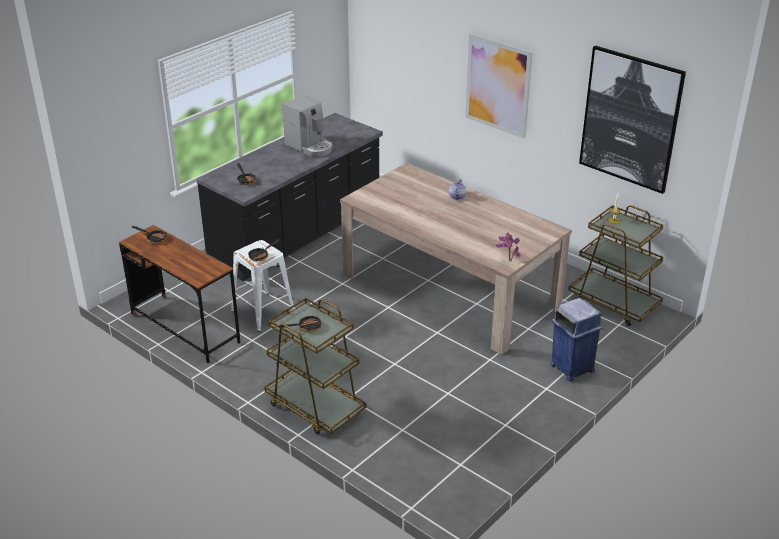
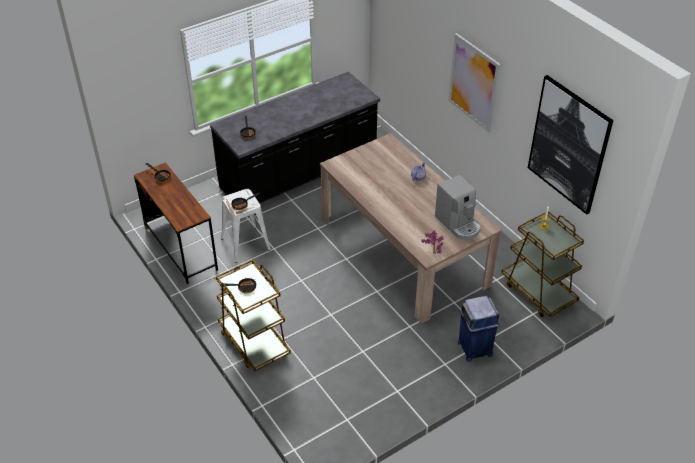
camera: 15 degrees right, 10 degrees up
(310, 146) = (313, 105): coffee machine -> coffee machine (458, 223)

